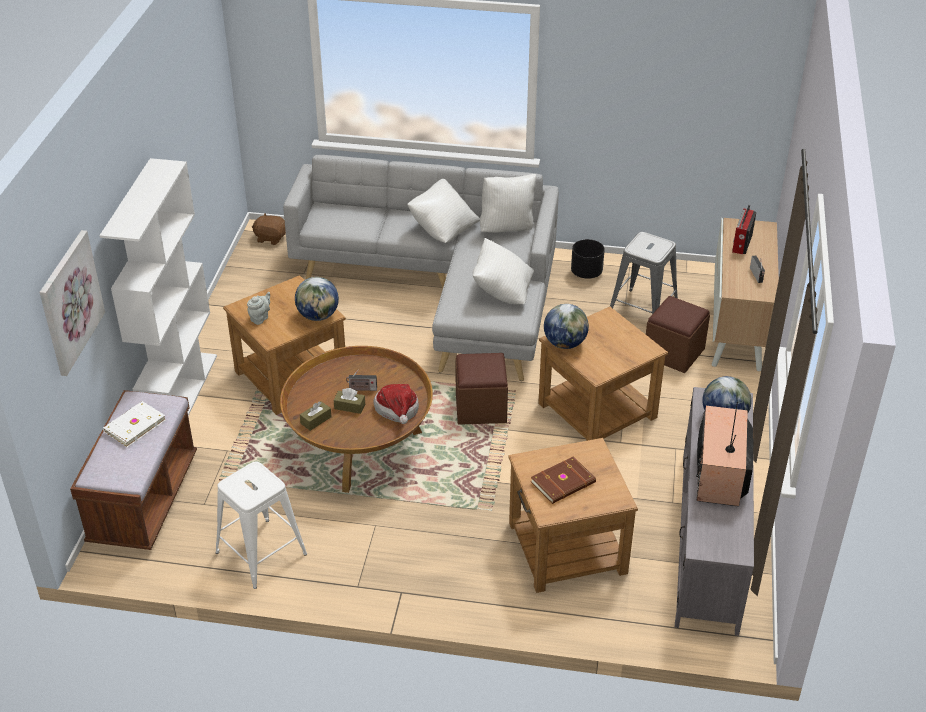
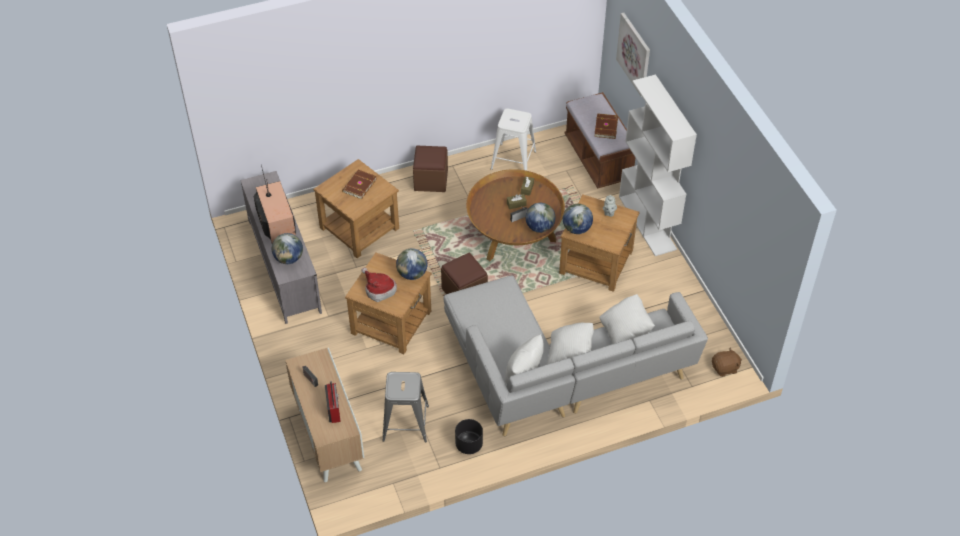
camera: 150 degrees right, 10 degrees up
(133, 425) = (606, 127): white book -> brown book
(348, 366) = (539, 227): none -> globe
(397, 412) = (487, 212): hat -> hat (379, 290)
(502, 291) = (485, 315): white pillow -> white pillow (625, 332)
(674, 353) = (364, 393): brown ottoman -> brown ottoman (431, 180)

